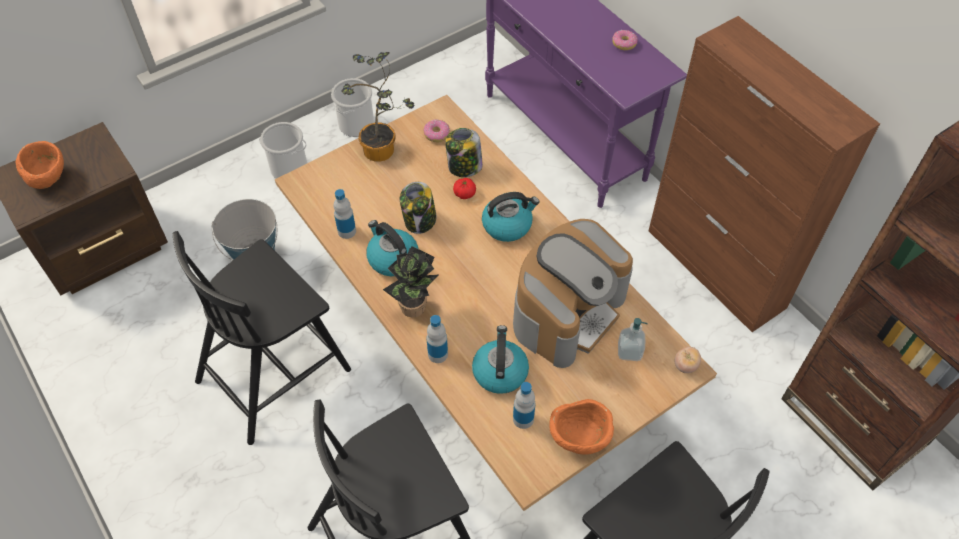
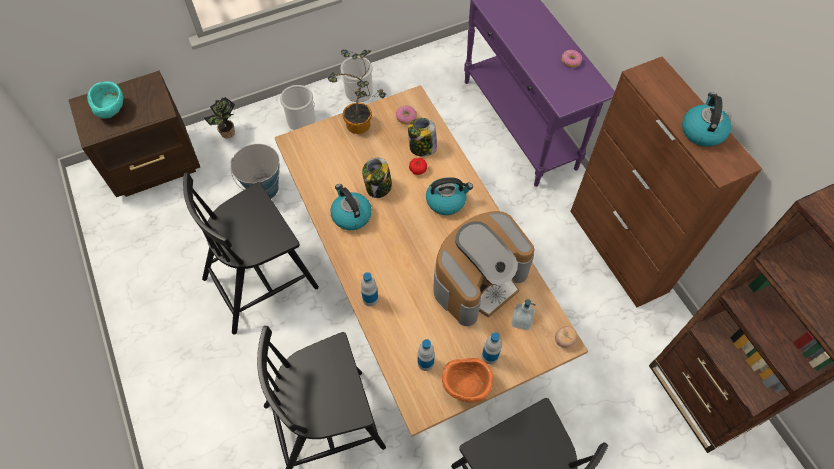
camera: 10 degrees right, 5 degrees up
(49, 178) = (112, 110): orange bowl -> turquoise bowl
(347, 231) = (320, 187): bottle -> bottle (490, 356)
(415, 310) = (360, 260): potted plant -> potted plant (228, 134)
(499, 371) = (415, 321): kettle -> kettle (702, 131)

